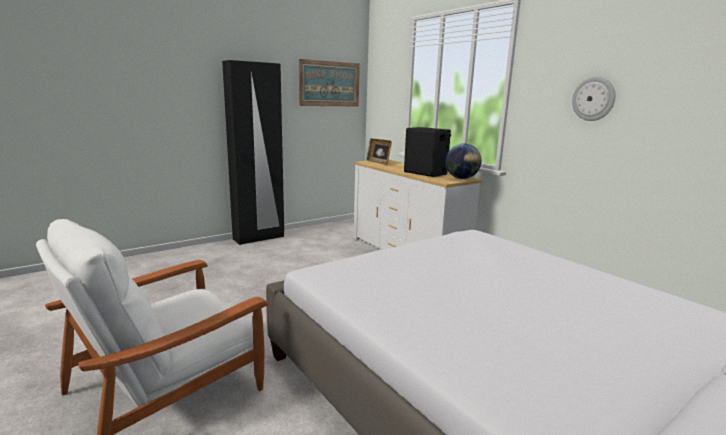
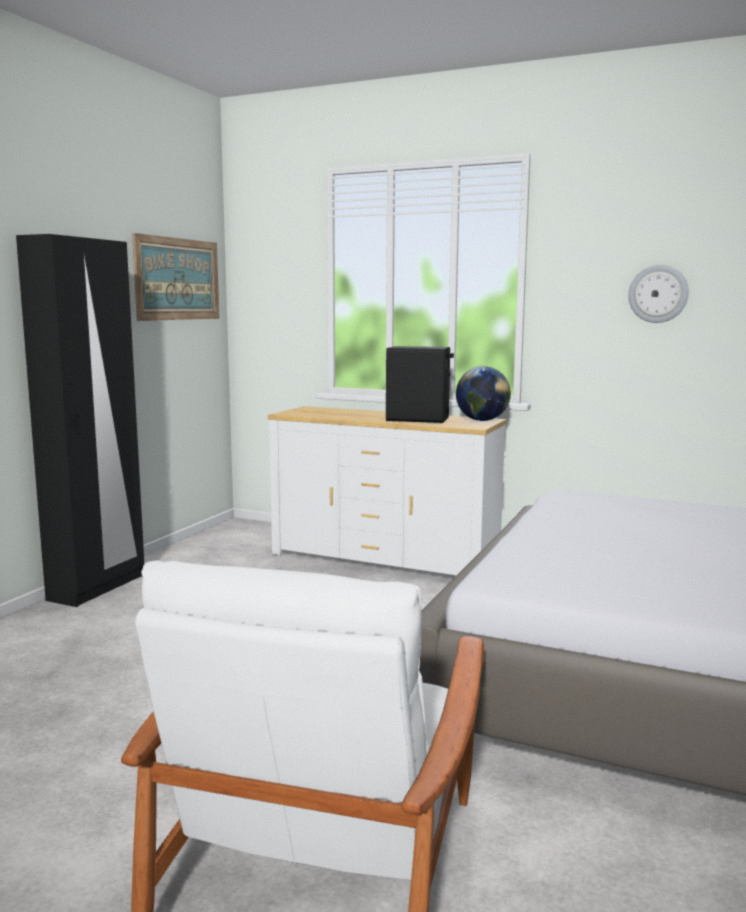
camera: 30 degrees left, 5 degrees down
(378, 162) = (309, 412): picture frame -> none

